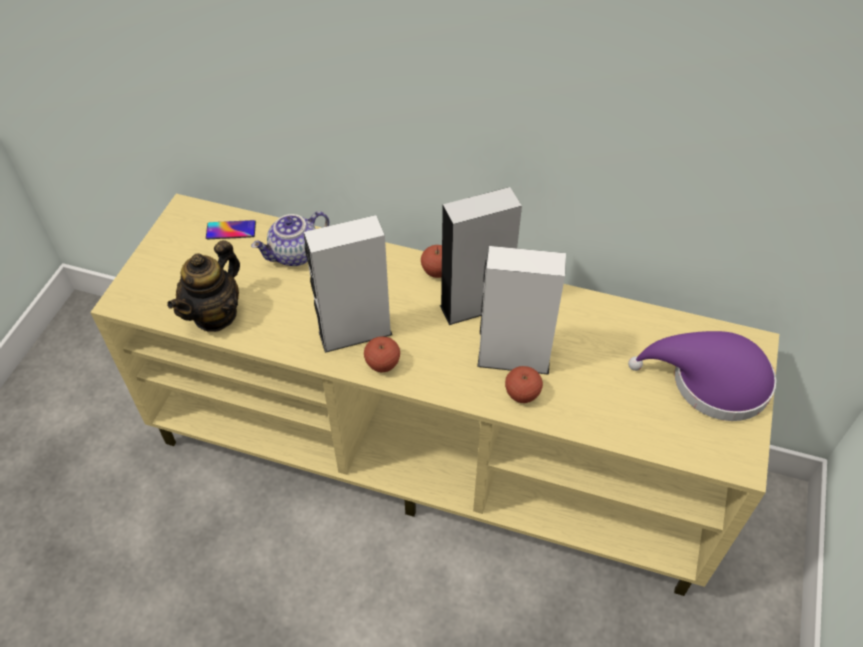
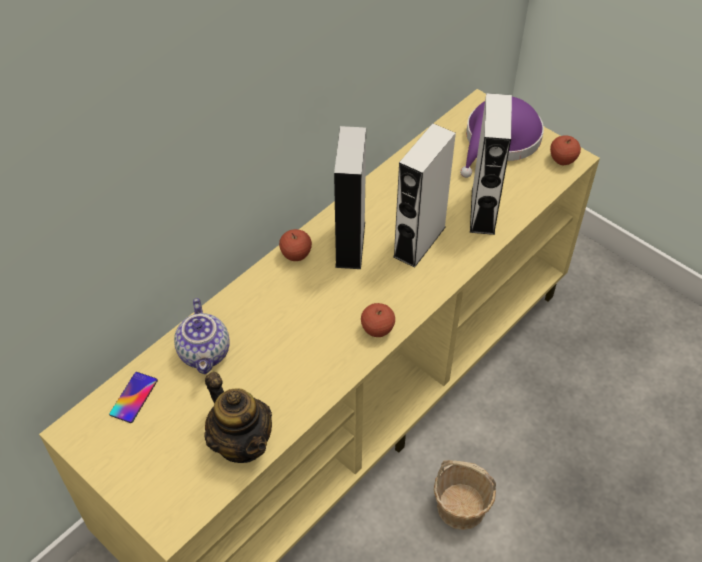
camera: 65 degrees left, 0 degrees up
(355, 333) = (331, 337): white speaker -> white speaker (483, 210)
(372, 593) = (461, 507): none -> basket
(522, 394) = (456, 250): apple -> apple (562, 160)

